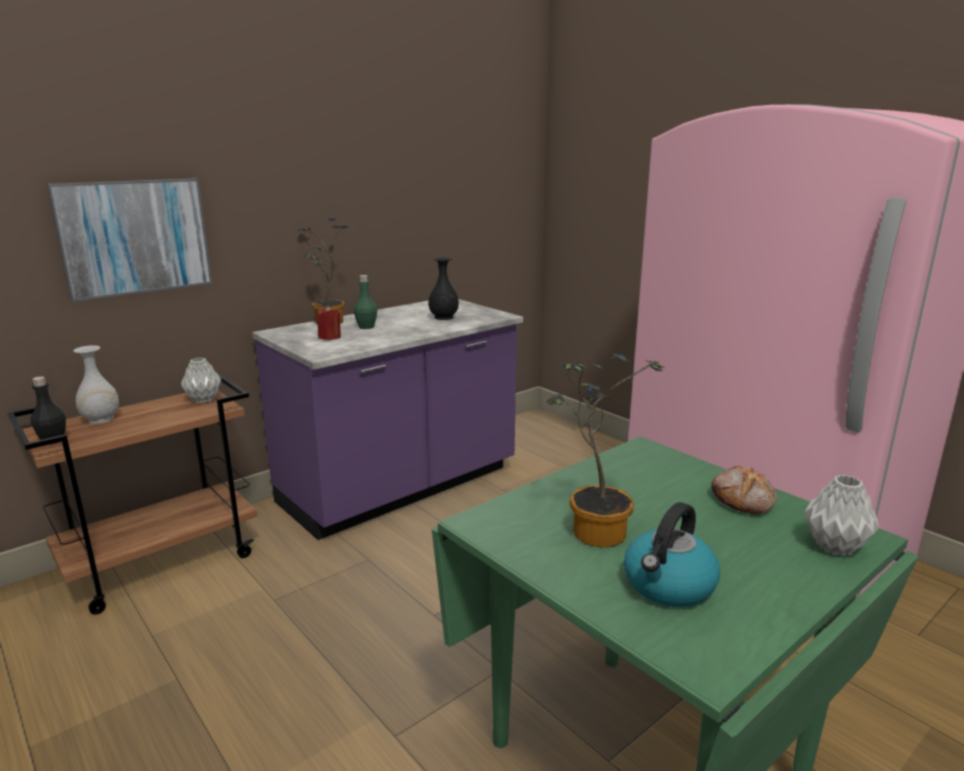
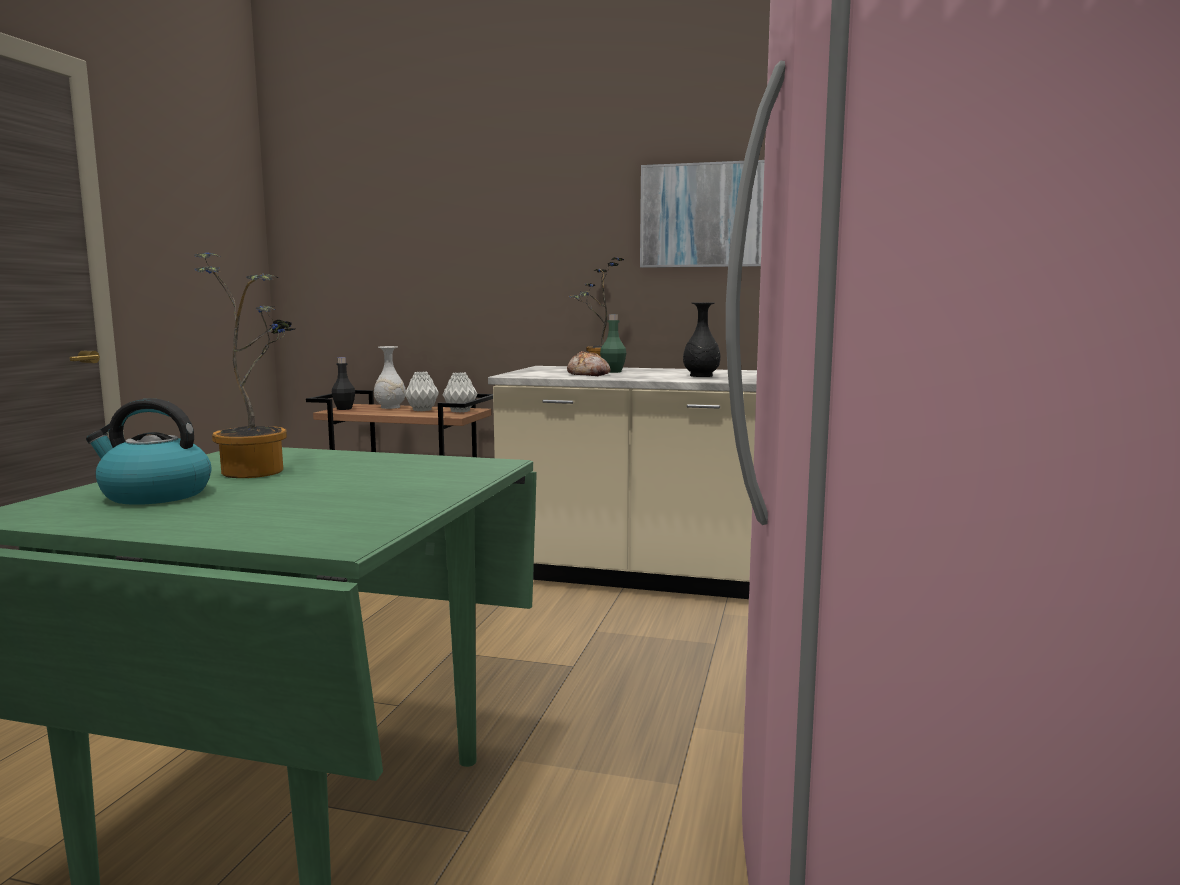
camera: 55 degrees right, 10 degrees down
(134, 237) = (454, 266): picture -> picture (702, 215)
(329, 337) = (561, 371): red candle -> none
(400, 487) = (640, 575): purple counter -> beige counter
(743, 500) = (392, 498): bread -> bread (589, 375)
(836, 547) = (293, 534): grey vase -> grey vase (422, 410)

